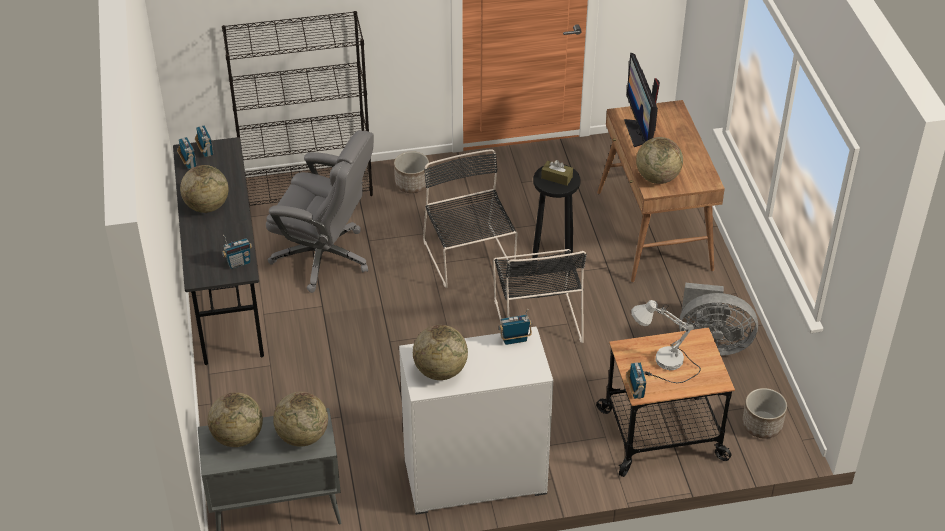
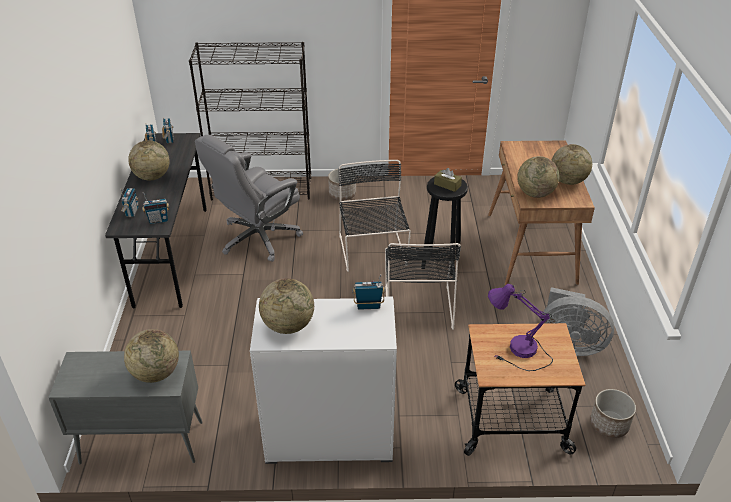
camera: 10 degrees right, 5 degrees down
(238, 437) = (97, 366): globe -> globe (568, 181)
(324, 257) = (257, 238): grey office chair -> grey office chair turned 105 degrees clockwise
(635, 391) = (485, 373): radio -> radio (132, 212)
(640, 132) = (525, 159): monitor -> none
(664, 366) = (517, 353): white table lamp -> purple table lamp

